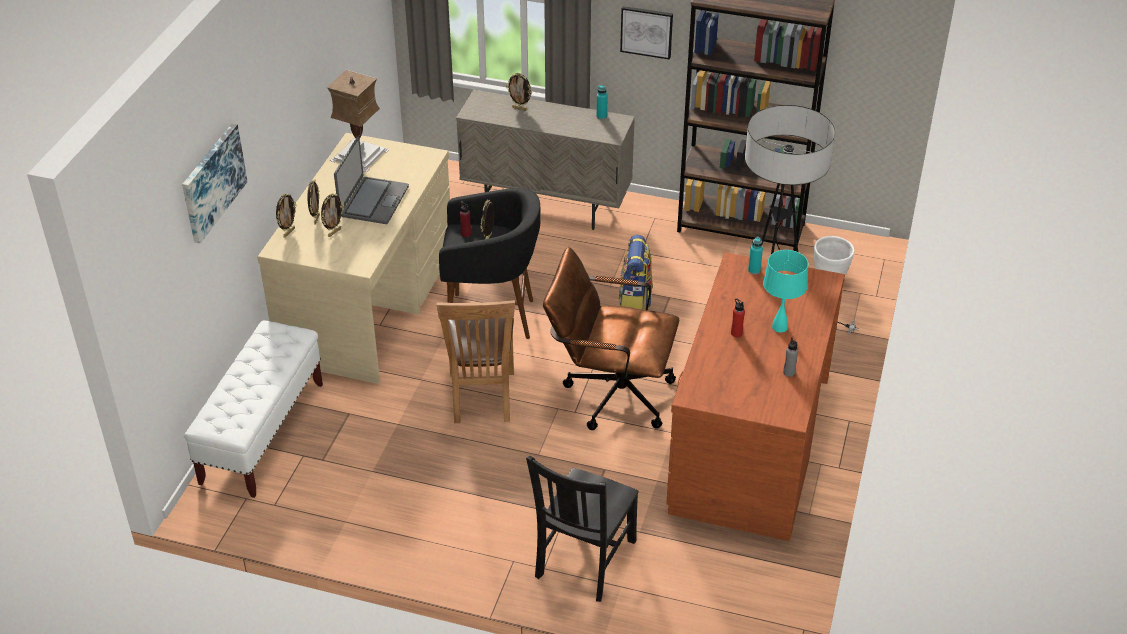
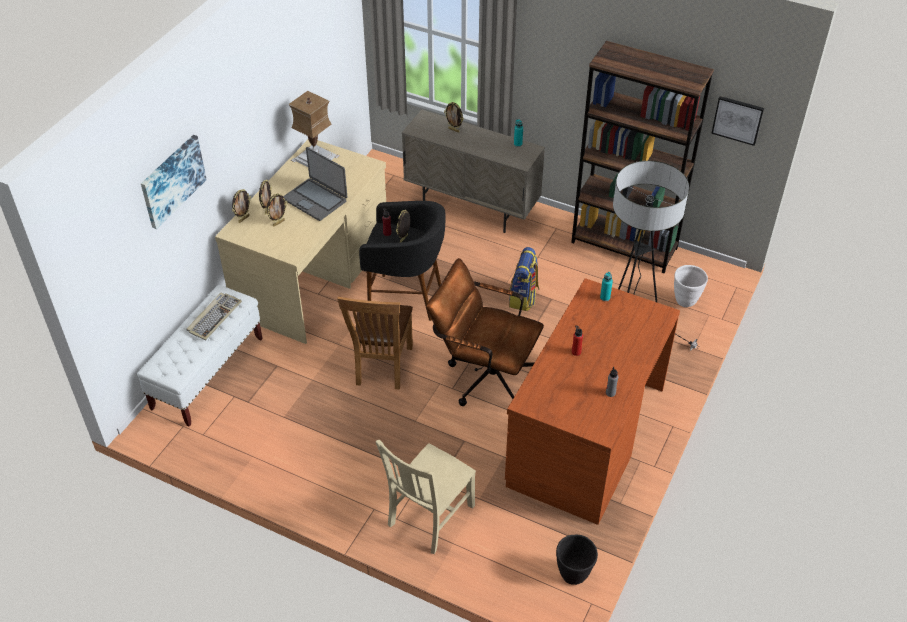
camera: 10 degrees right, 5 degrees up
(268, 357) = (214, 317): none -> keyboard
(373, 201) = (315, 200): laptop -> laptop turned 105 degrees clockwise
(584, 561) = (429, 517): black chair -> beige chair
(646, 31) = (559, 80): picture -> picture (737, 120)
(774, 601) = (573, 575): none -> black planter
(779, 327) = (613, 351): turquoise table lamp -> none

